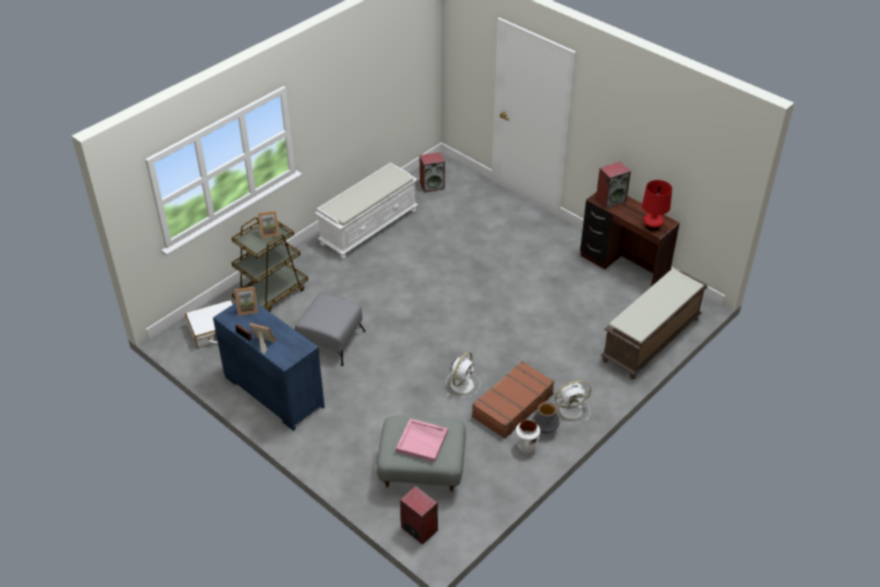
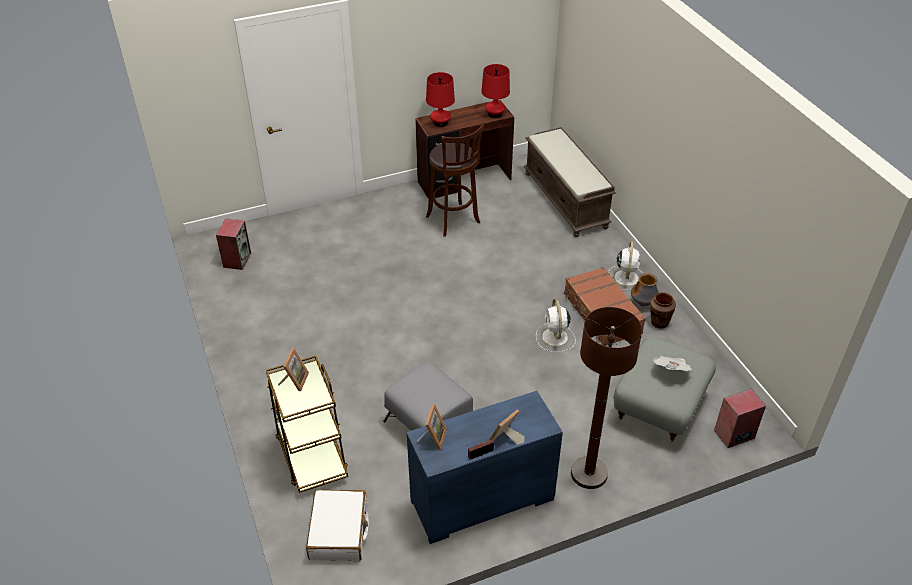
camera: 65 degrees left, 0 degrees up
(328, 444) = (589, 473): none -> brown floor lamp
(369, 226) = (261, 331): white bench -> none
(422, 441) = (671, 370): pink tray -> newspaper
(462, 384) = (555, 338): white fan -> white fan turned 150 degrees counterclockwise
(526, 447) = (659, 322): white vase -> brown vase
(564, 280) = (454, 221): none -> brown stool
(611, 200) = (440, 122): speaker -> red table lamp

